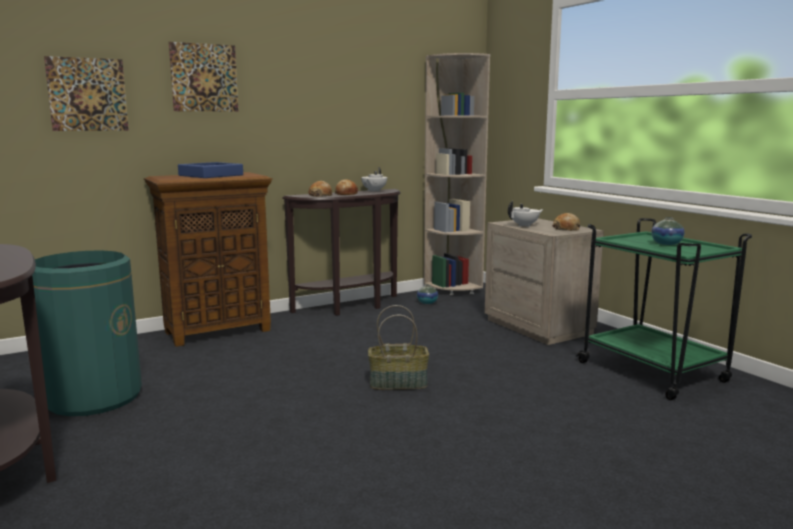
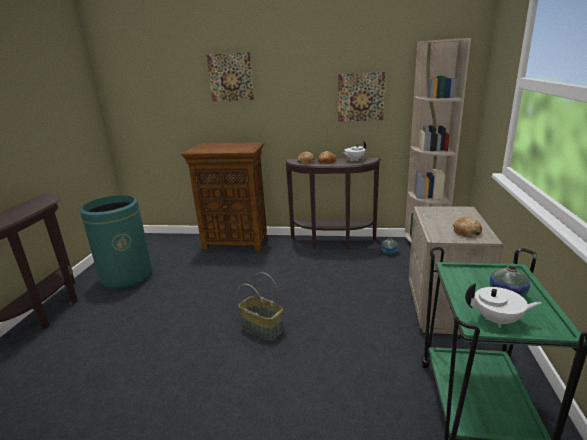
camera: 40 degrees right, 10 degrees up
(87, 94) = (164, 93): picture -> picture (360, 97)
(211, 175) = (225, 146): blue tray -> none
(525, 226) = (435, 219): white teapot -> white teapot (497, 320)

